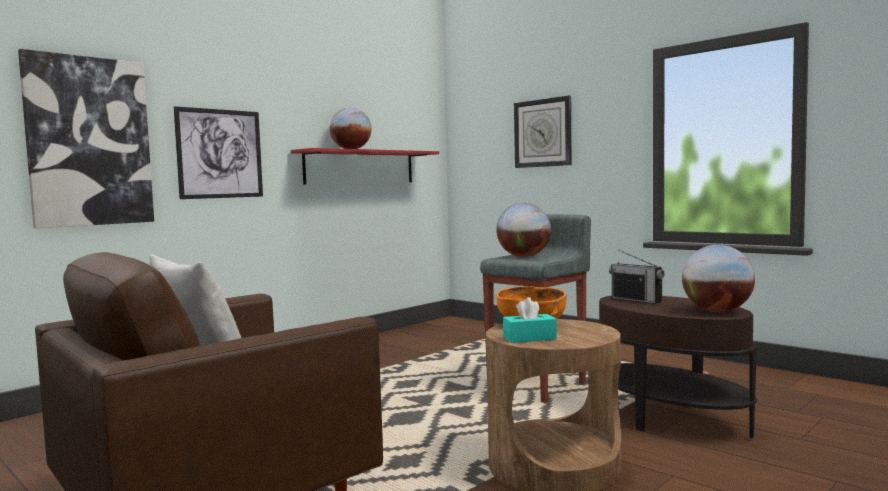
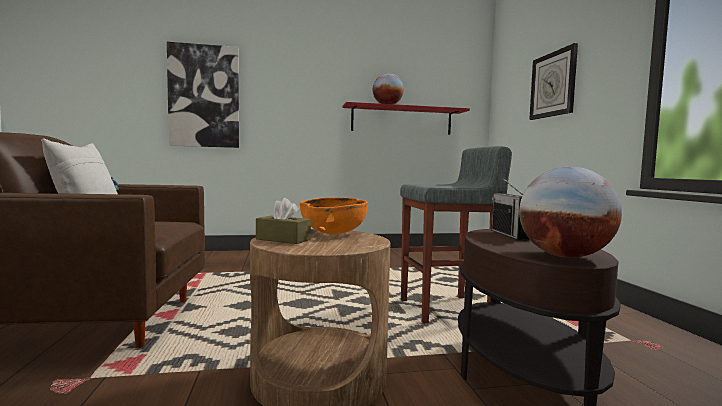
camera: 35 degrees right, 0 degrees up
(220, 153) = (288, 106): picture -> none
(524, 256) = (440, 184): globe -> none
(529, 338) = (283, 239): turquoise tissue box -> brown tissue box

